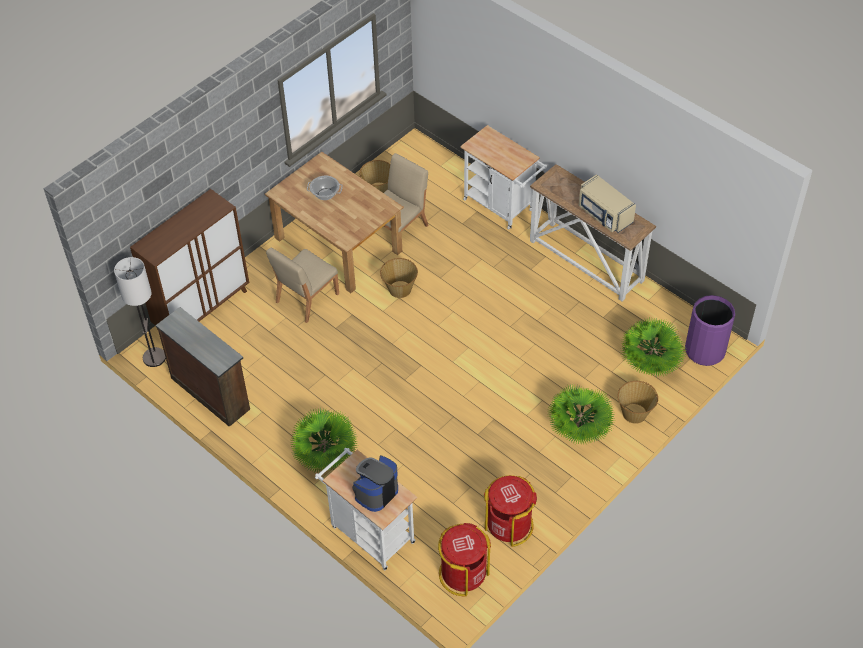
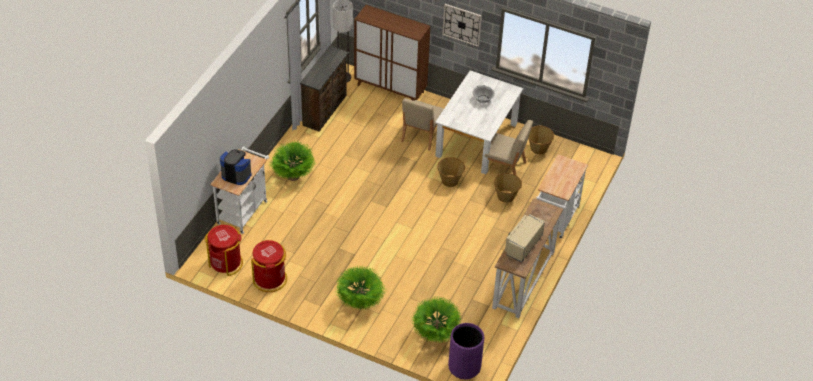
camera: 70 degrees right, 5 degrees down
(242, 148) = (462, 24): none -> wall clock
(306, 298) = (421, 135): beige chair -> beige chair turned 90 degrees counterclockwise
(339, 244) = (476, 140): brown dining table -> white dining table
(635, 413) = (388, 332): basket -> basket (506, 196)

